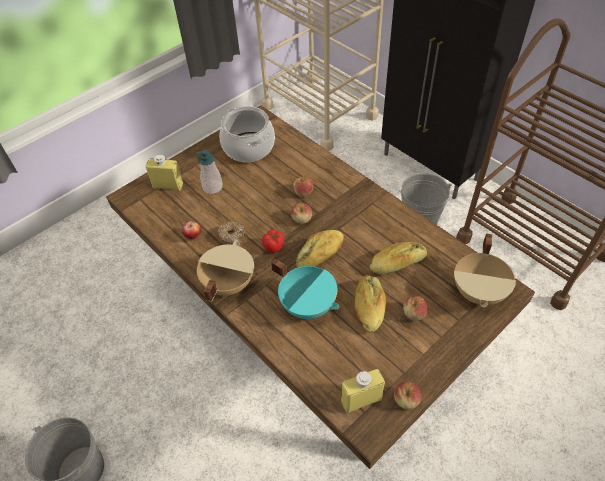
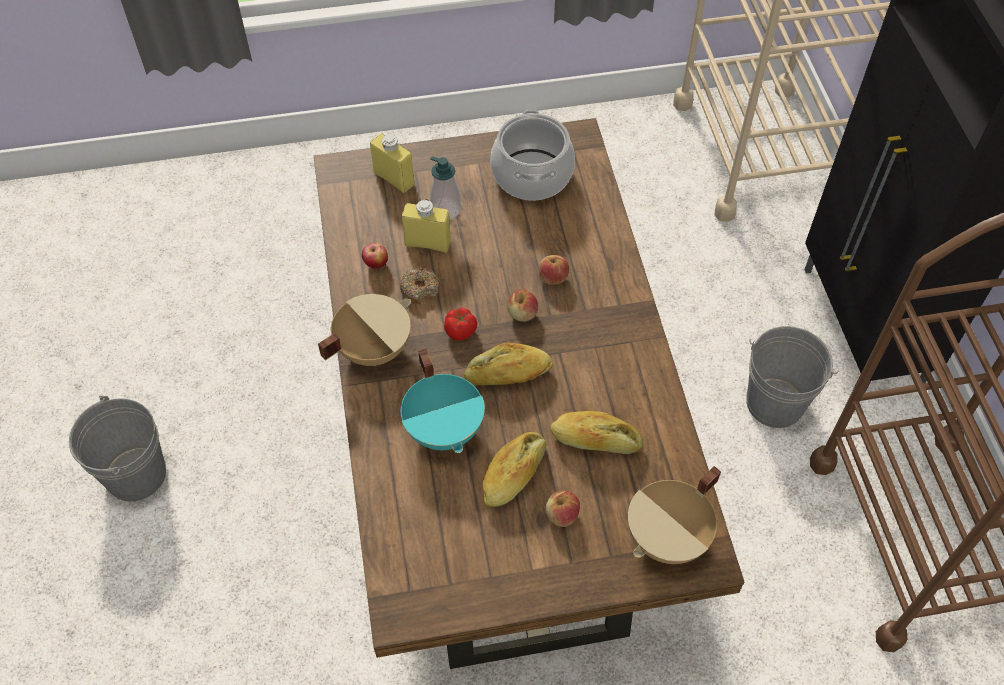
camera: 30 degrees right, 5 degrees up
(361, 400) = (417, 576): yellow bottle -> yellow bottle (427, 243)
(406, 400) = (466, 608): apple -> none

